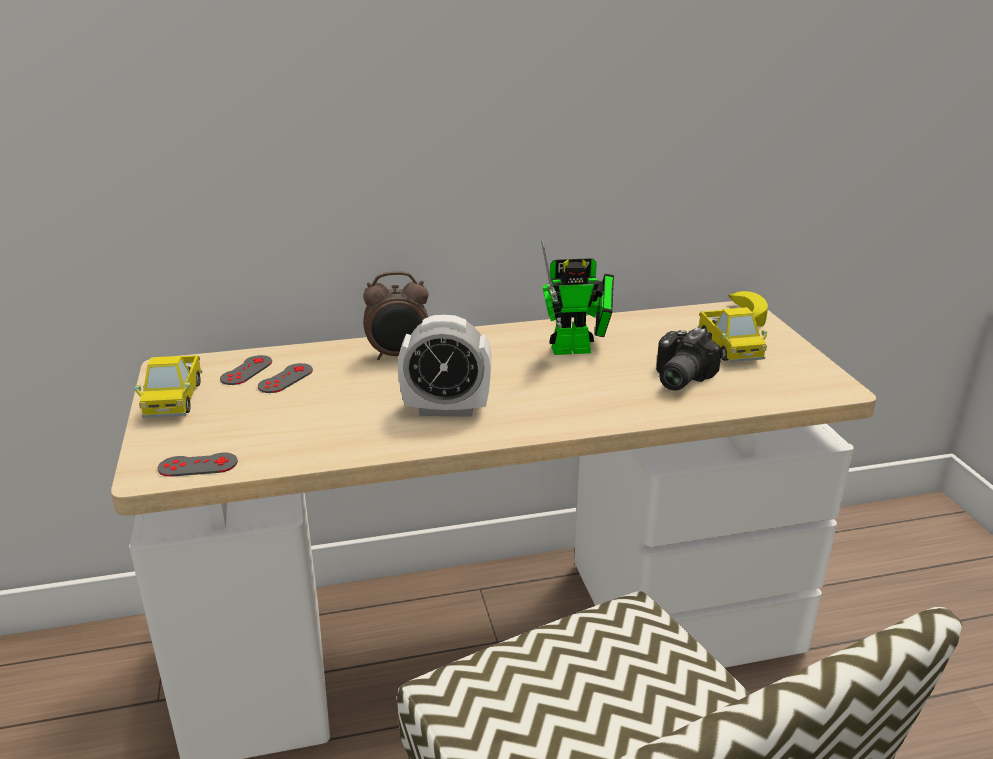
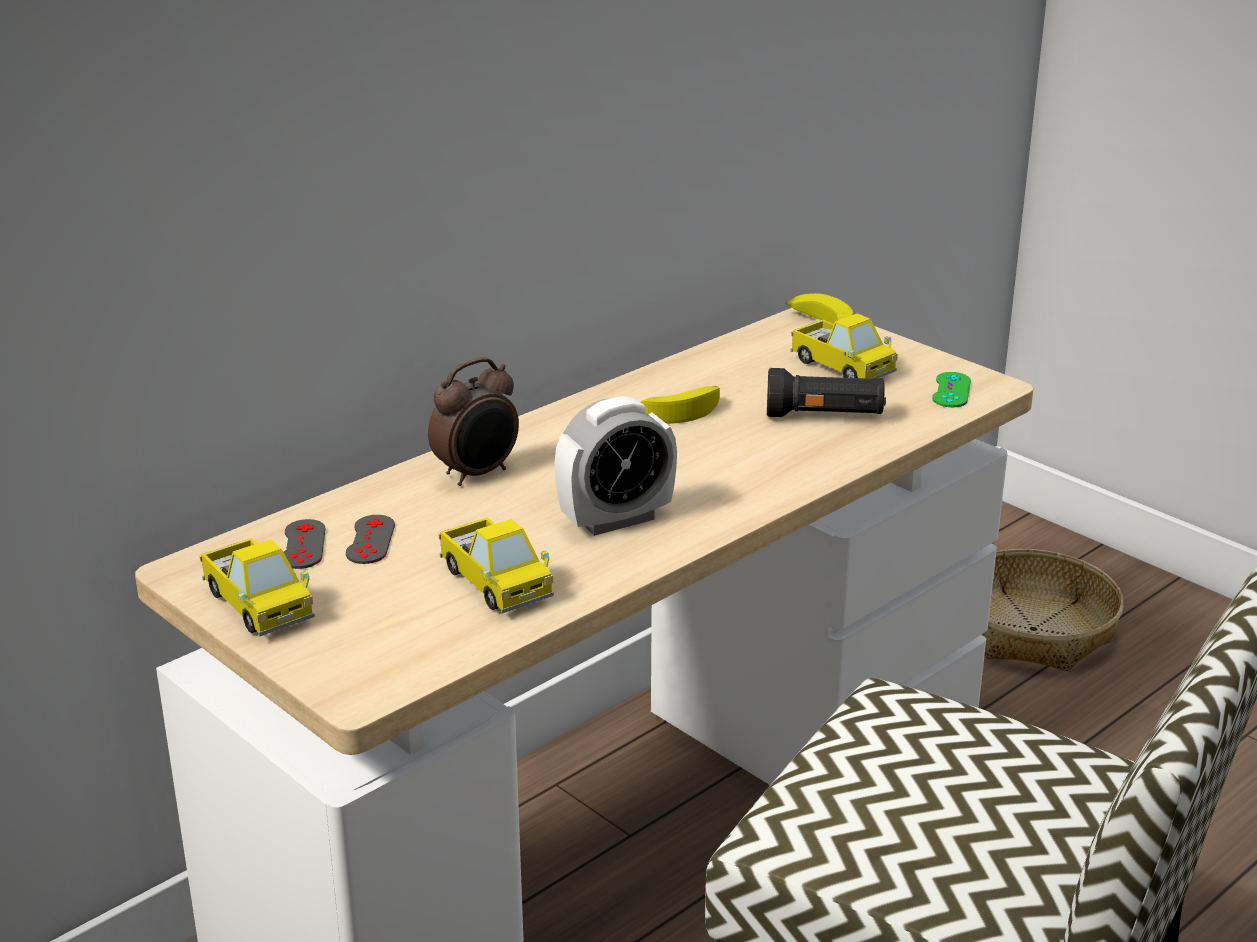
camera: 30 degrees left, 0 degrees up
(198, 465) = (405, 666): grey game controller -> none
(319, 428) = (495, 583): none -> toy truck
(577, 349) = (682, 411): toy robot -> banana
(677, 378) = (824, 416): camera -> black flashlight
(800, 384) = (951, 390): none -> green game controller
(906, 600) = (1033, 629): none -> basket

